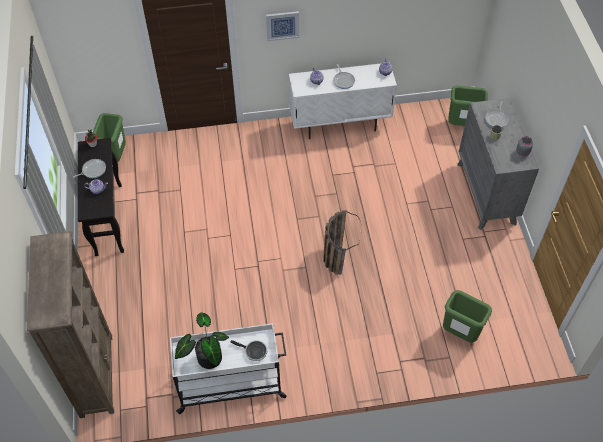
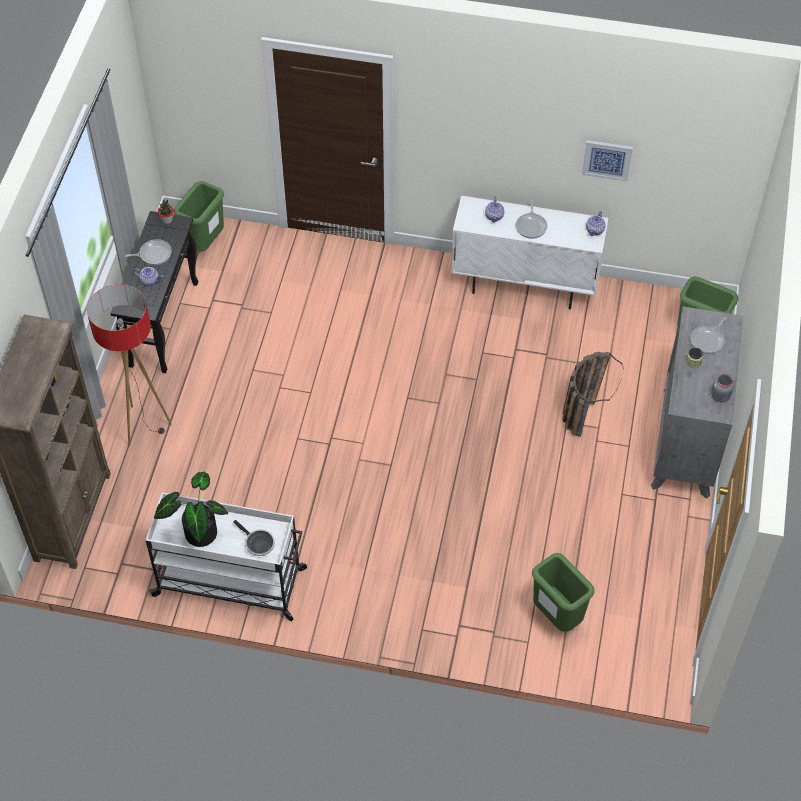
camera: 20 degrees right, 0 degrees up
(123, 293) = (144, 426): none -> floor lamp
(282, 25) = (458, 129): picture -> picture (607, 159)
(336, 254) = (439, 461): basket -> basket (583, 410)

